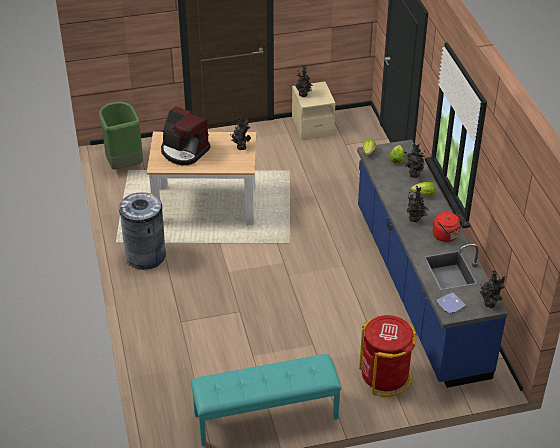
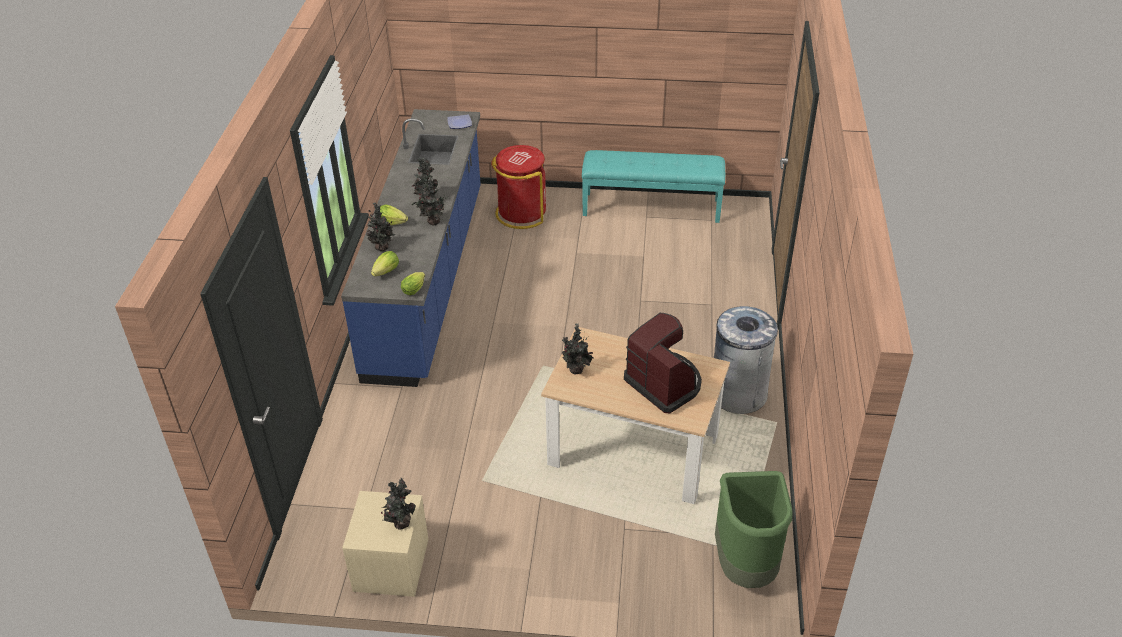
camera: 160 degrees left, 0 degrees up
(447, 236) = (408, 177): red kettle -> none
(490, 303) = (422, 117): potted plant -> potted plant (432, 222)

